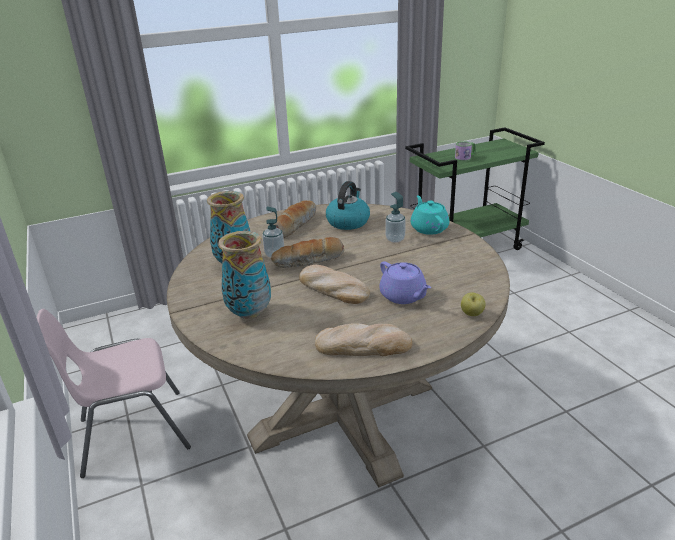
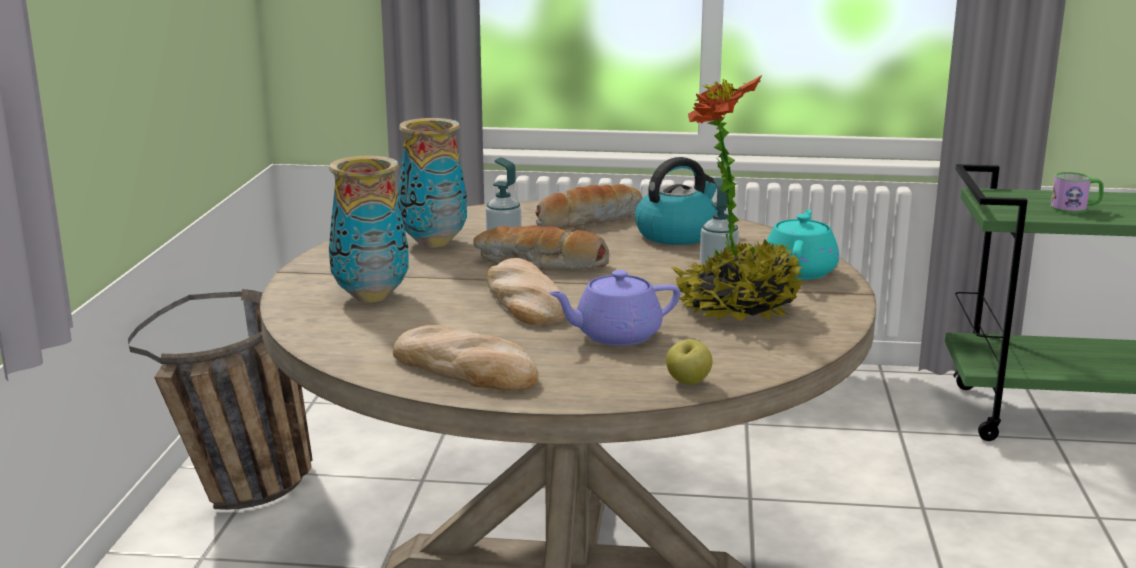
camera: 30 degrees right, 10 degrees down
(132, 433) = (248, 494): pink chair -> basket
(403, 296) = (615, 335): purple teapot -> purple teapot turned 75 degrees clockwise
(432, 260) = (737, 308): none -> potted plant

